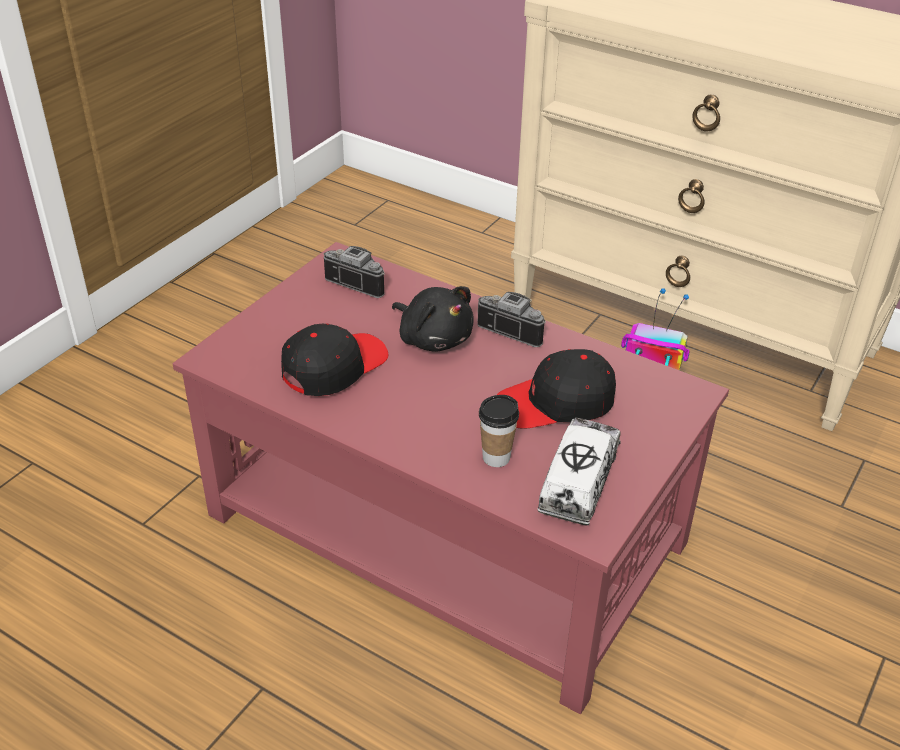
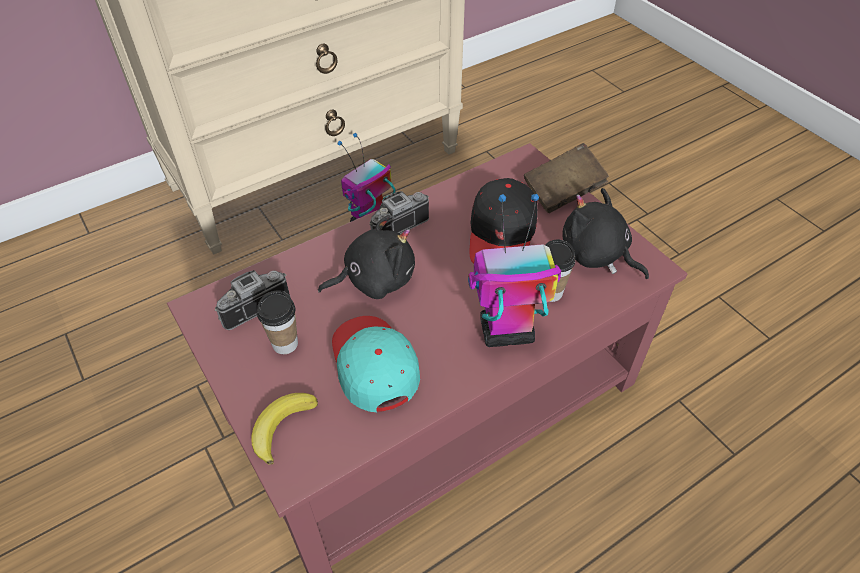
camera: 65 degrees left, 10 degrees up
(248, 338) = (281, 426): none -> banana
(329, 313) = (285, 344): none -> cup
(334, 367) = (373, 366): black cap -> turquoise cap
(422, 437) = (505, 332): none -> toy robot
(578, 482) = (596, 255): toy truck -> black plush toy
(662, 434) = (563, 192): none -> brown book

